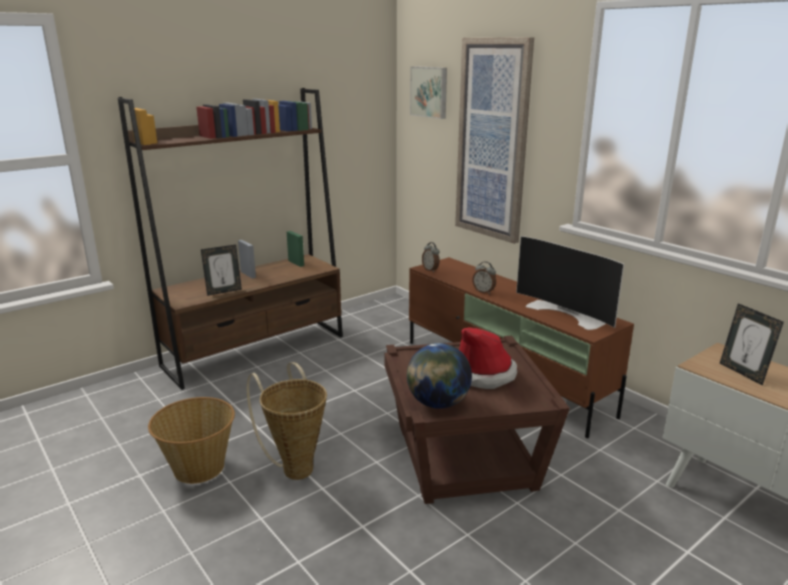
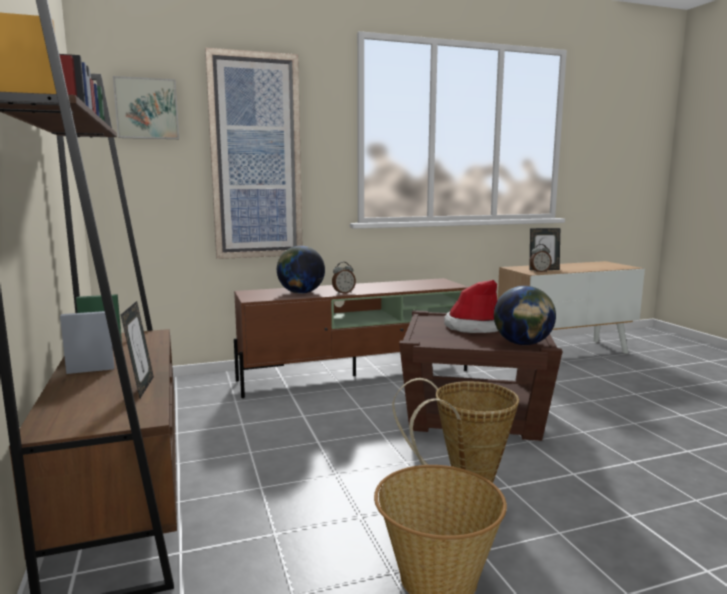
camera: 70 degrees left, 10 degrees down
(430, 270) = (261, 298): alarm clock -> alarm clock (539, 272)
(465, 278) = (301, 293): none -> globe
(567, 313) = (413, 284): television -> none

